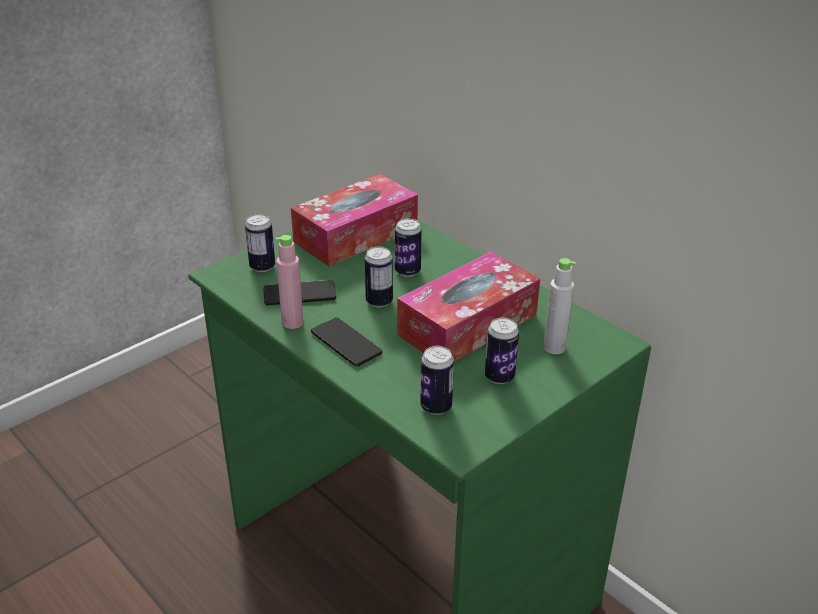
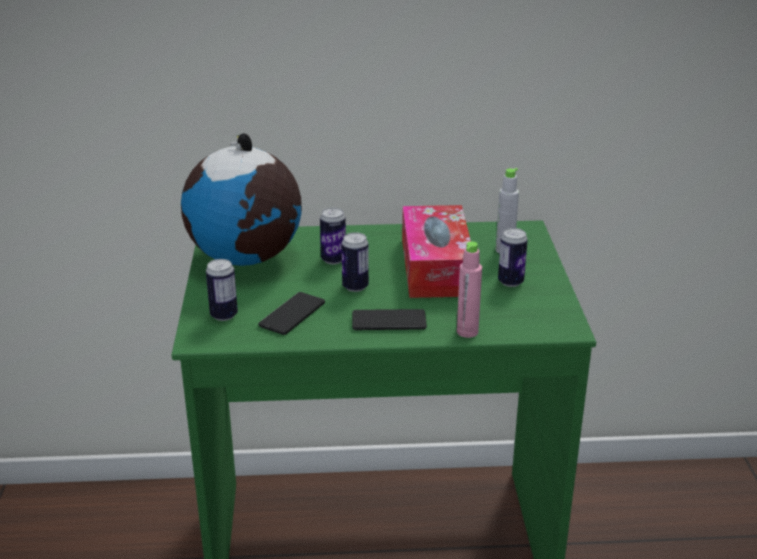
camera: 50 degrees left, 5 degrees down
(292, 322) = (328, 333): pink bottle -> pink bottle (467, 332)
(356, 235) = (246, 258): tissue box -> globe
(436, 407) = (513, 318): can -> none

